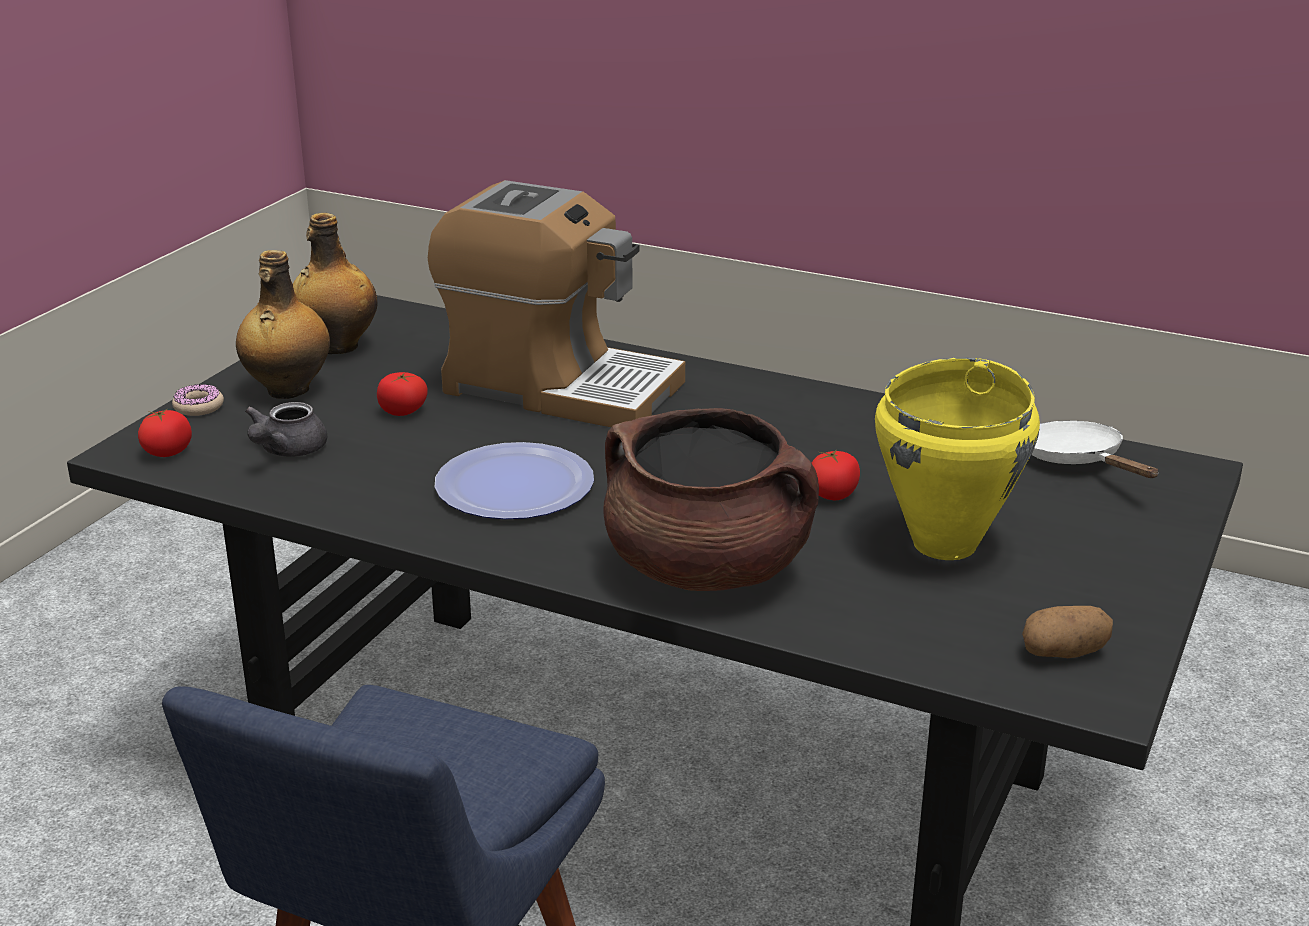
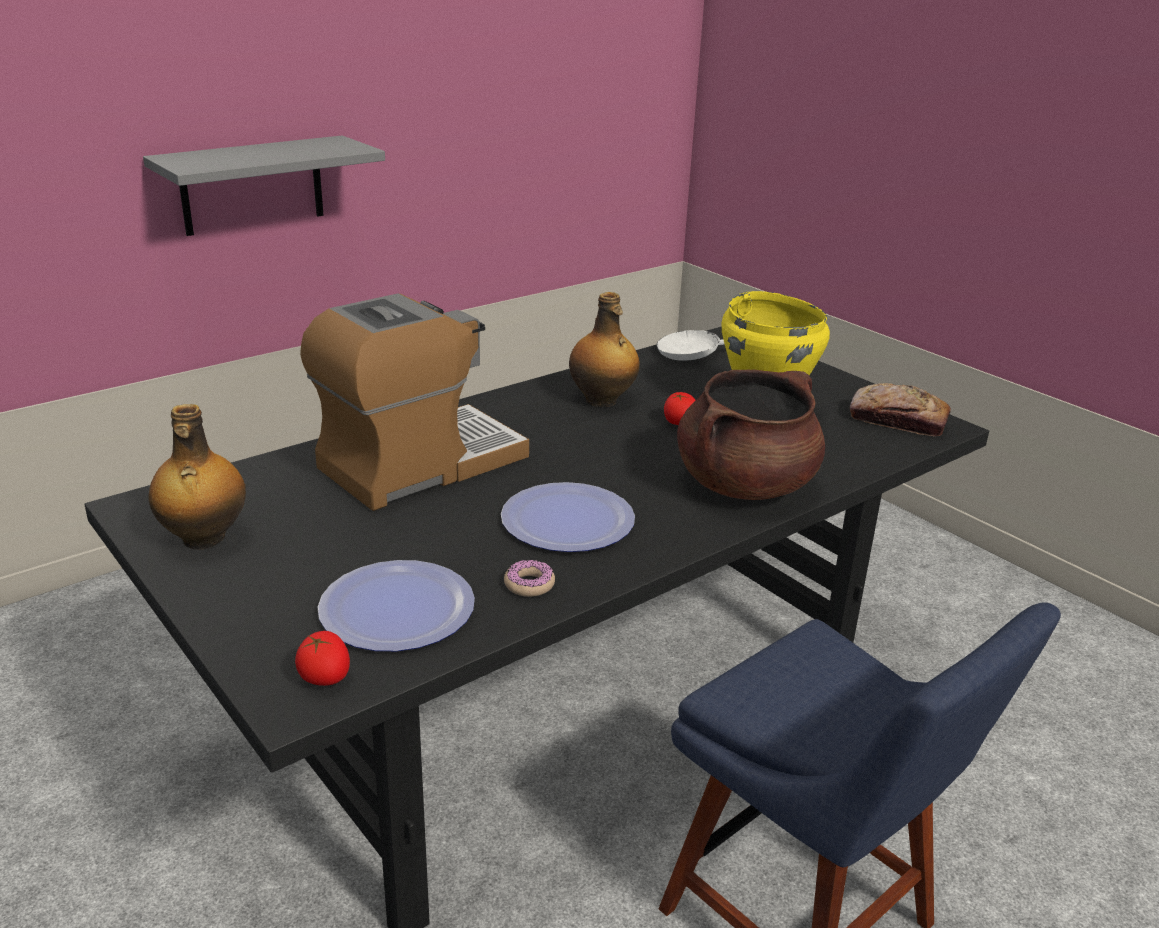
camera: 65 degrees left, 0 degrees up
(198, 407) = (239, 640): donut -> donut (529, 584)
(286, 451) = (397, 608): grey teapot -> plate
(287, 390) = (267, 583): bottle -> bottle (602, 401)
(403, 411) = (384, 536): tomato -> none
(829, 69) = (252, 185): none -> grey shelf
(1064, 653) = (897, 420): potato -> bread

